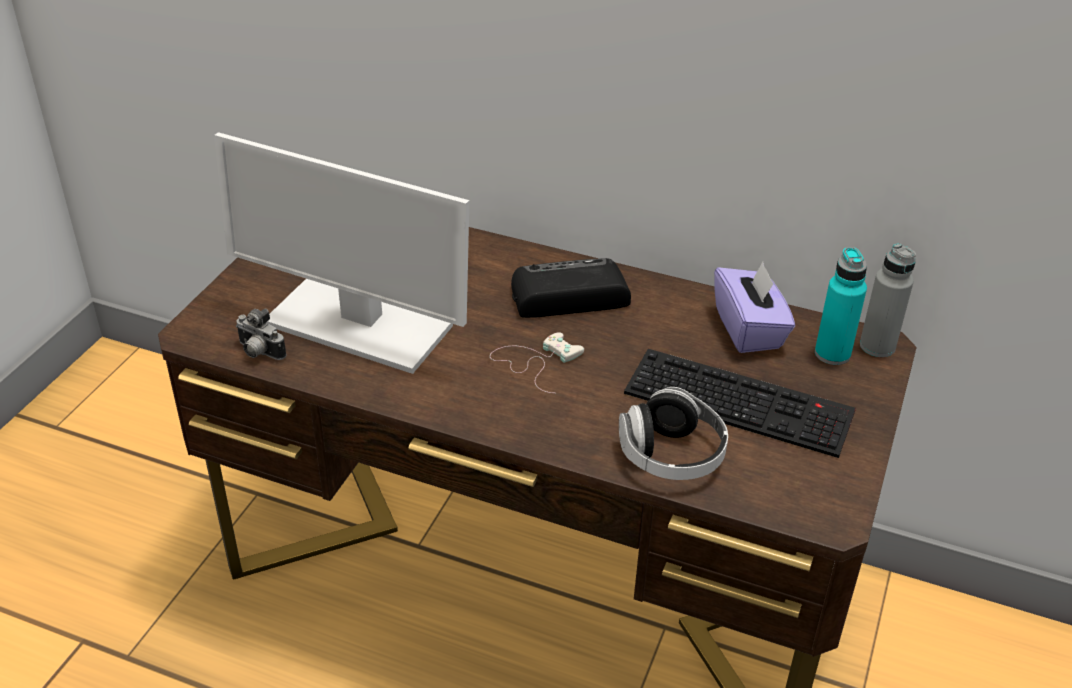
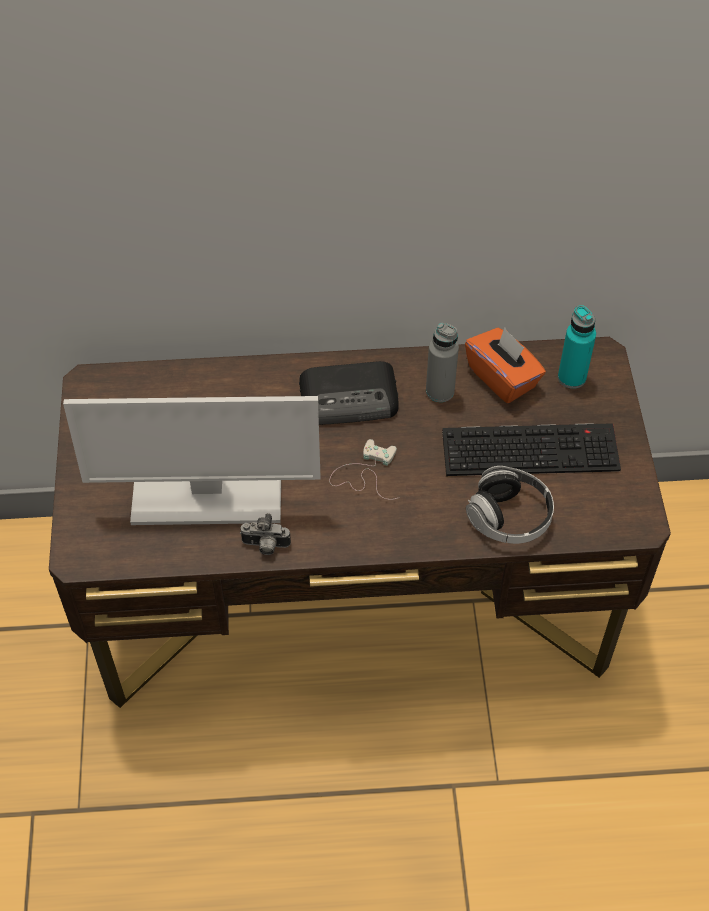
camera: 25 degrees left, 15 degrees up
(259, 353) = (146, 553): camera -> camera (265, 546)
(567, 296) = (351, 399): radio -> radio turned 150 degrees counterclockwise
(749, 329) = (502, 378): purple tissue box -> orange tissue box
(877, 346) = (599, 357): grey bottle -> grey bottle (440, 391)

